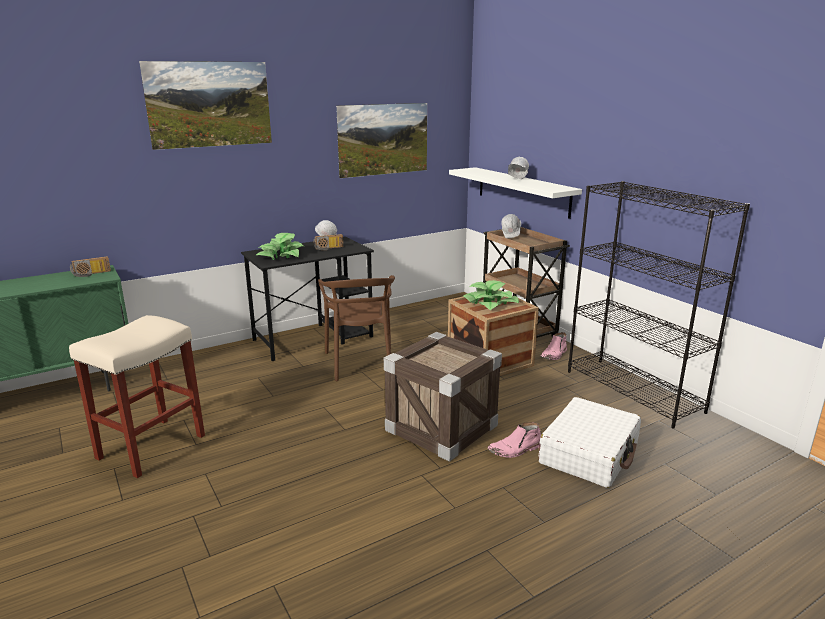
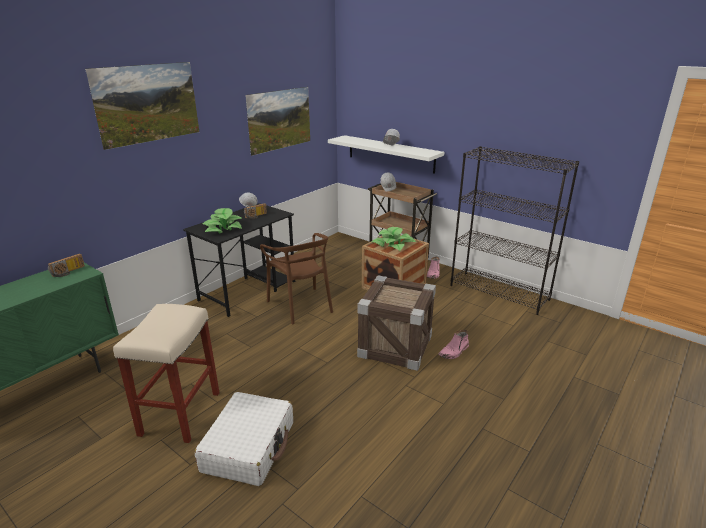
camera: 20 degrees left, 5 degrees up
(589, 453) = (500, 344): white suitcase -> white suitcase (249, 446)

